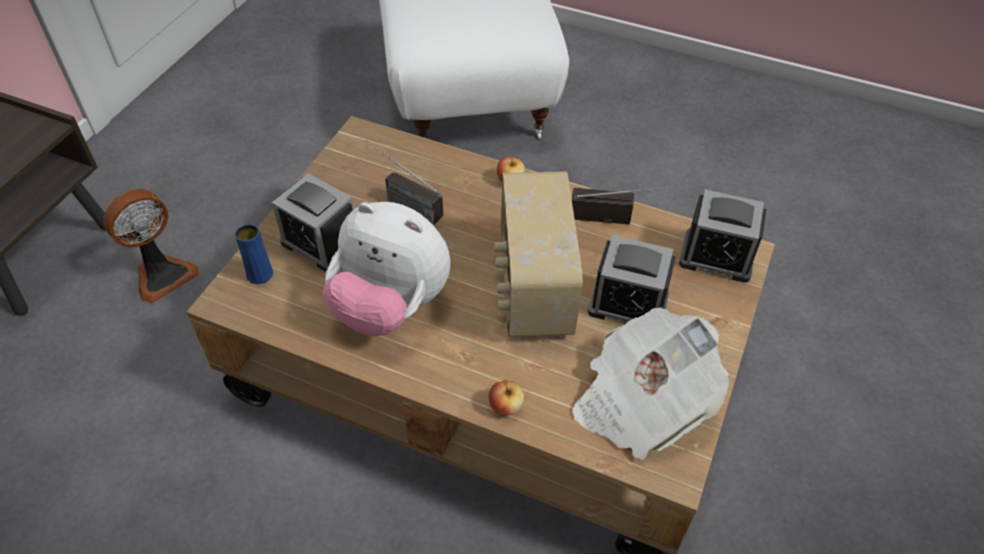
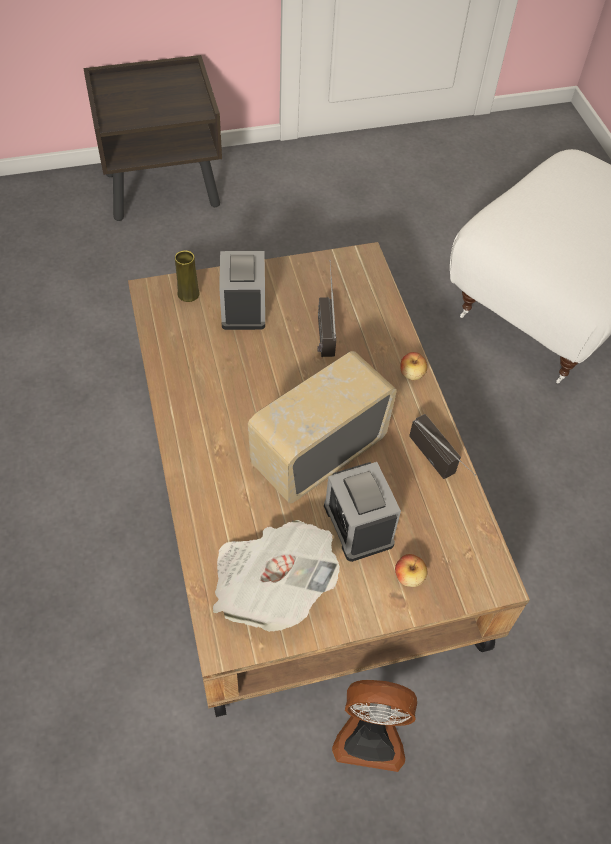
camera: 50 degrees right, 5 degrees up
(162, 274) = (205, 259): fan -> fan (370, 735)
(260, 274) = (188, 294): blue vase -> yellow vase
(390, 306) = (224, 380): plush toy -> none
(506, 406) = (196, 500): apple -> apple (409, 577)
(716, 257) = (469, 561): alarm clock -> none

